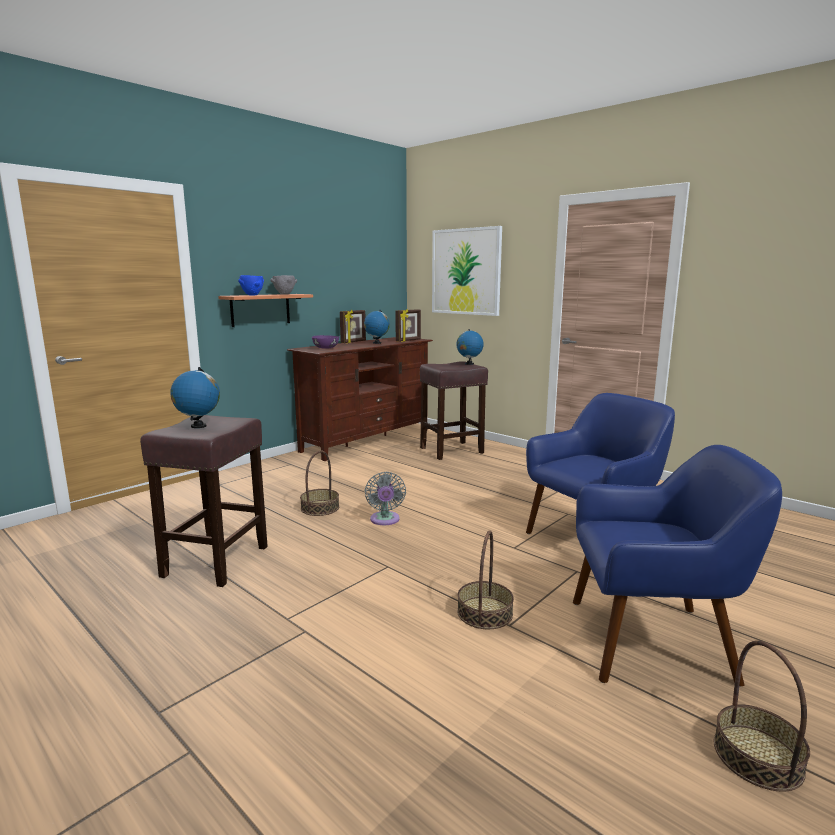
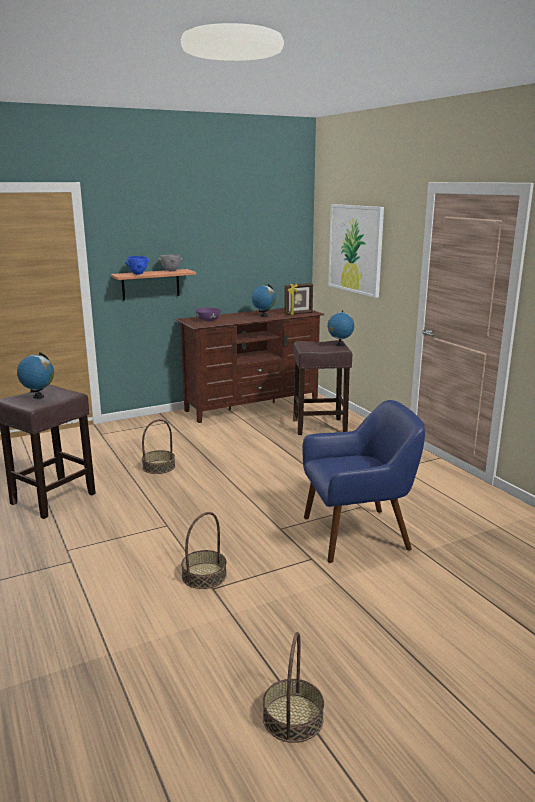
camera: 20 degrees right, 5 degrees up
(353, 342) = (245, 312): picture frame -> none
(385, 520) = (199, 486): grey fan -> none
(652, 641) = (309, 625): blue armchair -> none

